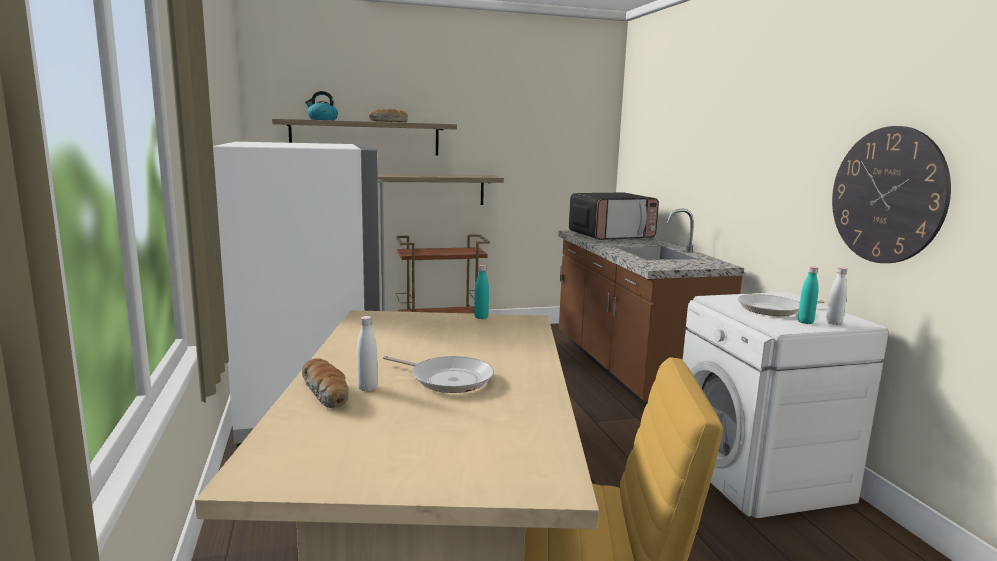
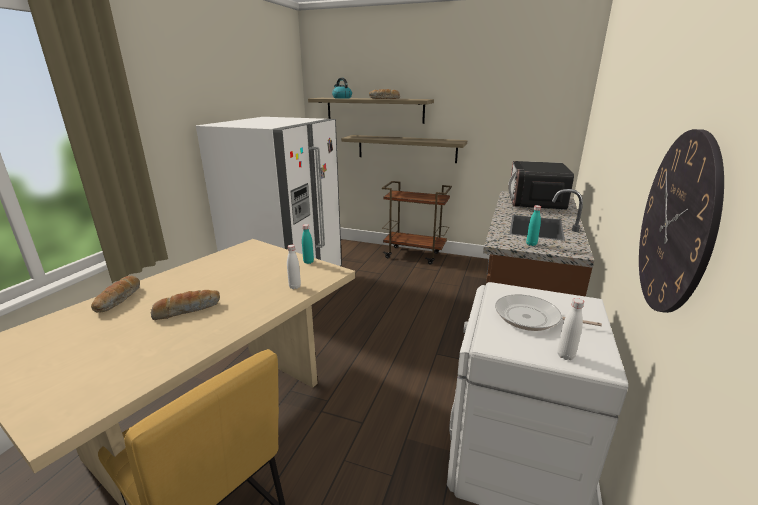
camera: 35 degrees right, 10 degrees up
(367, 388) = (141, 302): white bottle -> white bottle (295, 287)
(448, 379) = (187, 309): frying pan -> bread
(611, 236) = (535, 202): microwave -> microwave turned 90 degrees clockwise
(805, 322) = (533, 344): turquoise bottle -> turquoise bottle (531, 244)

